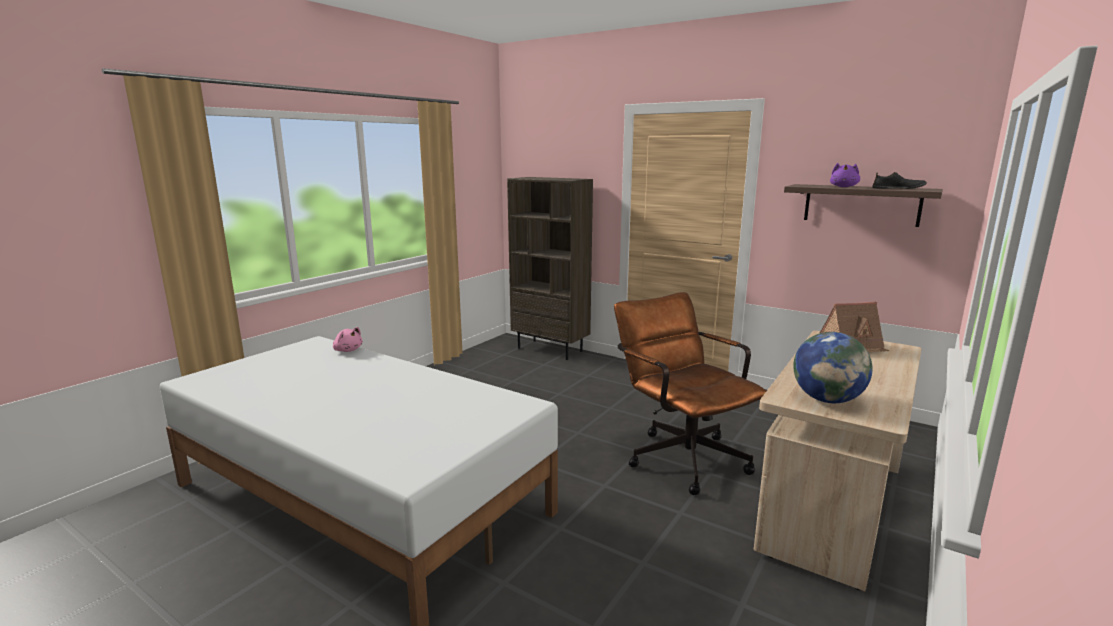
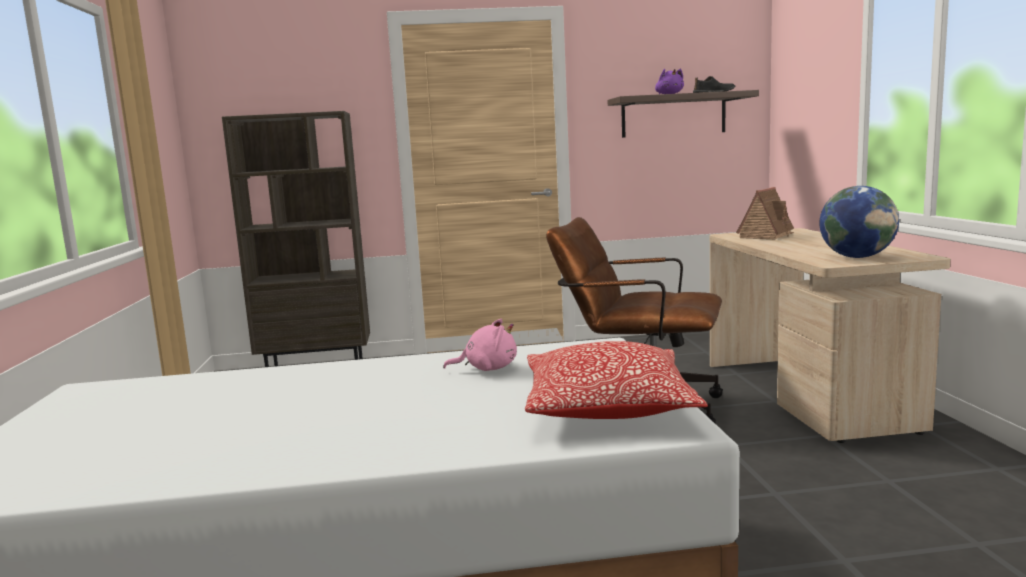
camera: 40 degrees left, 5 degrees down
(347, 350) = (187, 379): pink plush toy -> pink plush toy (487, 368)
(419, 447) = (607, 407): none -> pillow

